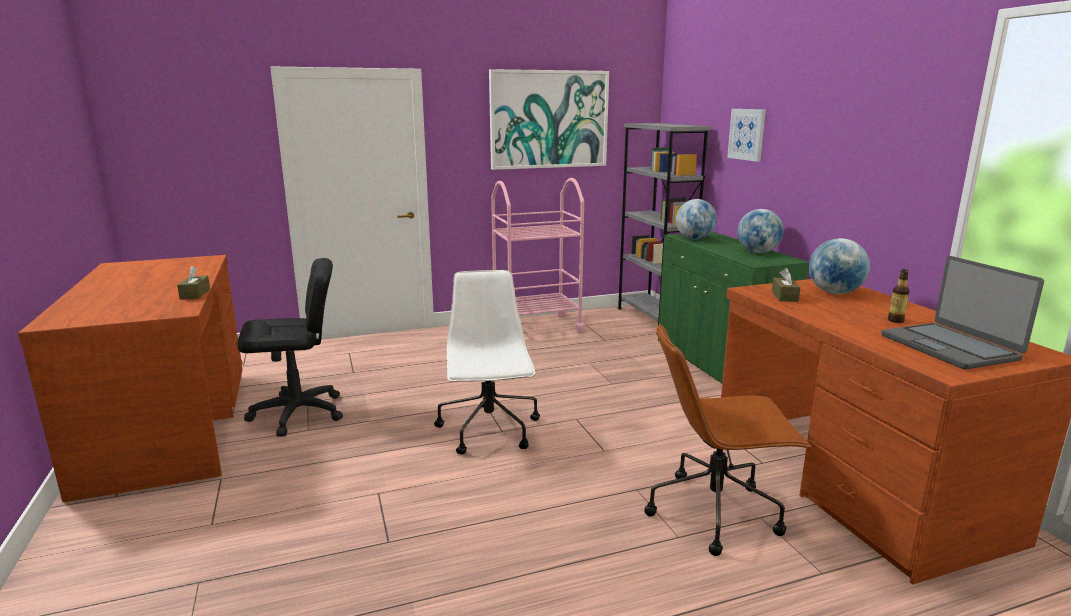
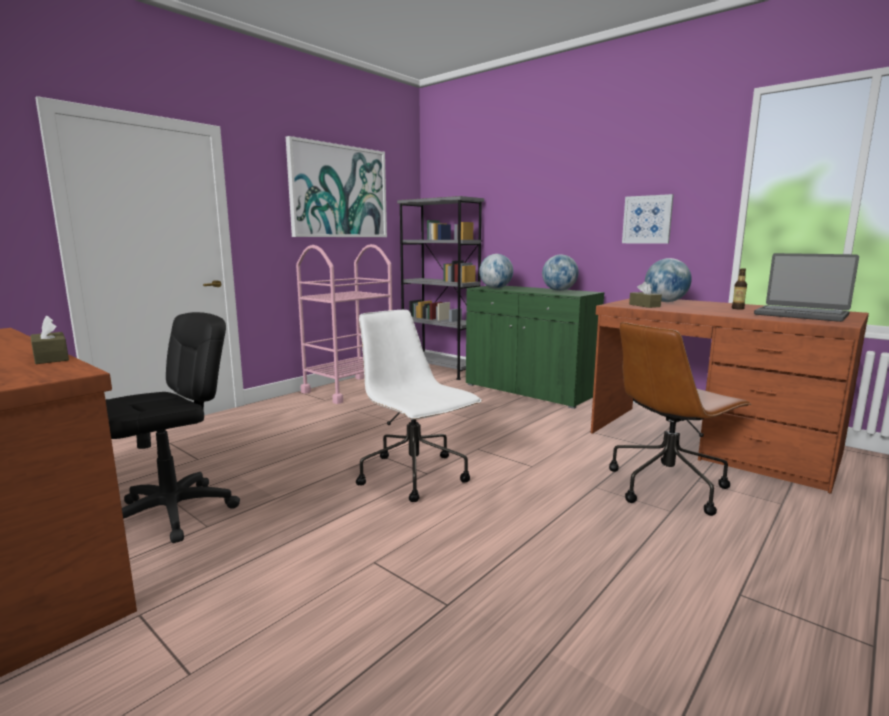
camera: 30 degrees left, 5 degrees down
(747, 134) = (524, 201): picture -> picture (647, 219)

